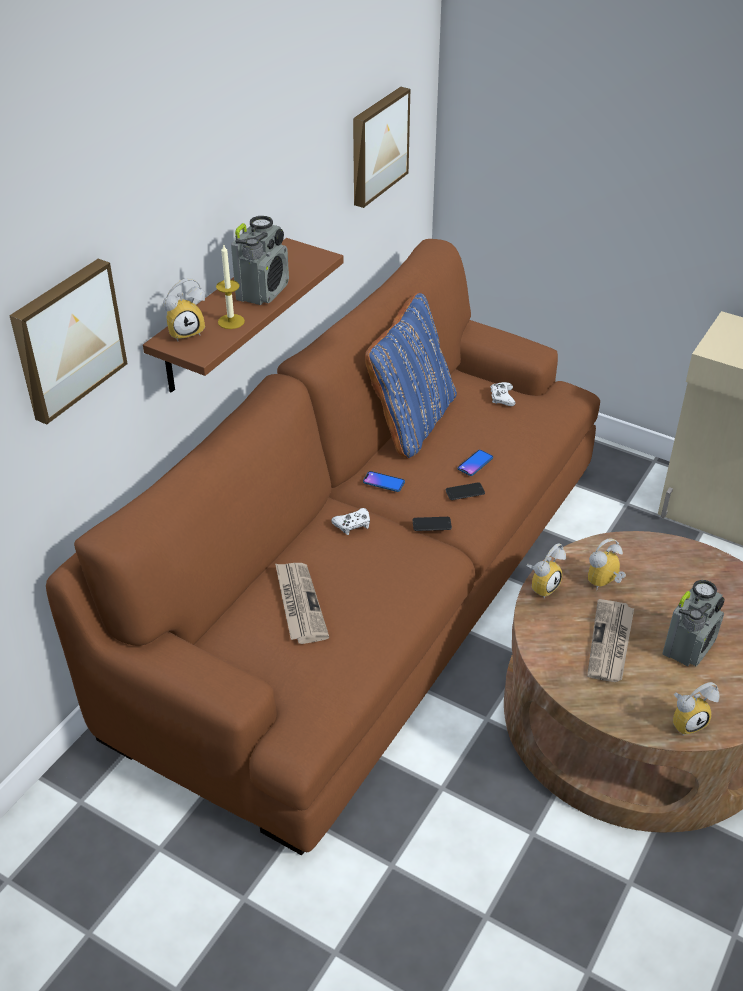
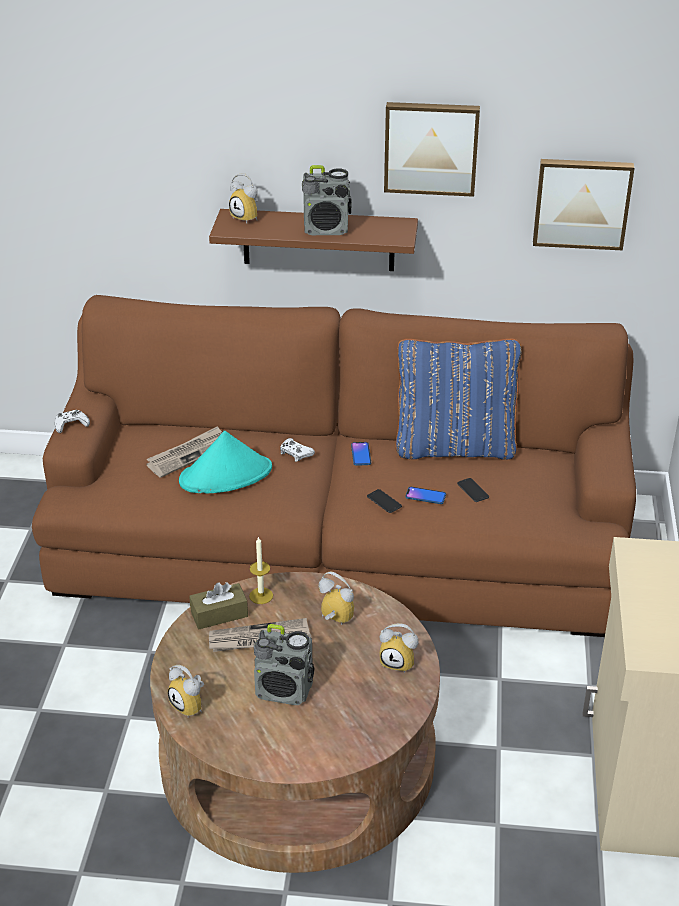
camera: 65 degrees right, 5 degrees down
(66, 339) = (144, 161): picture -> picture (431, 147)
(231, 321) = (274, 229): candle -> candle (261, 595)
(357, 585) = (226, 475): none -> turquoise hat
(432, 524) = (331, 496): phone -> phone (473, 490)
(502, 397) = (538, 488): white game controller -> white game controller (71, 424)
(542, 585) = (307, 582): alarm clock -> alarm clock (399, 662)
(560, 662) = (219, 614): none -> brown tissue box

